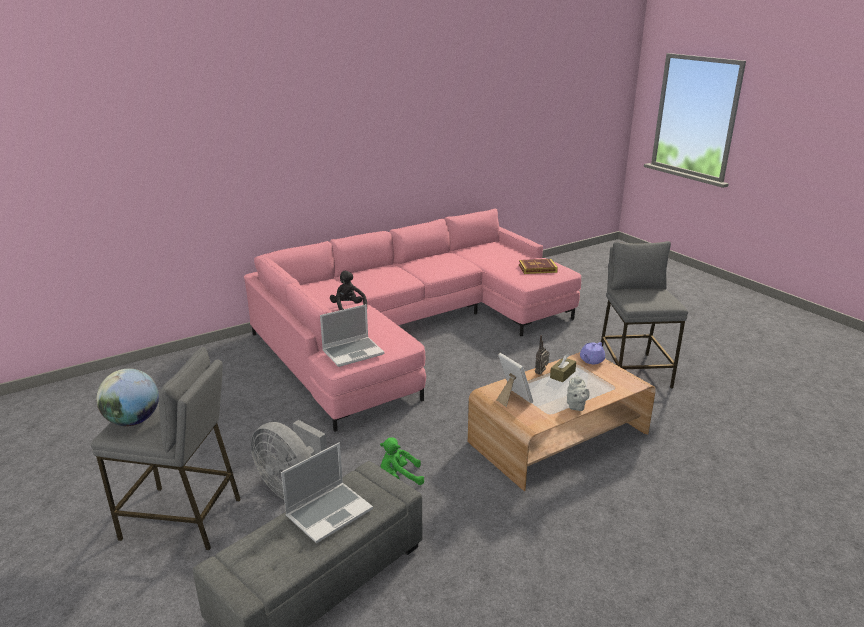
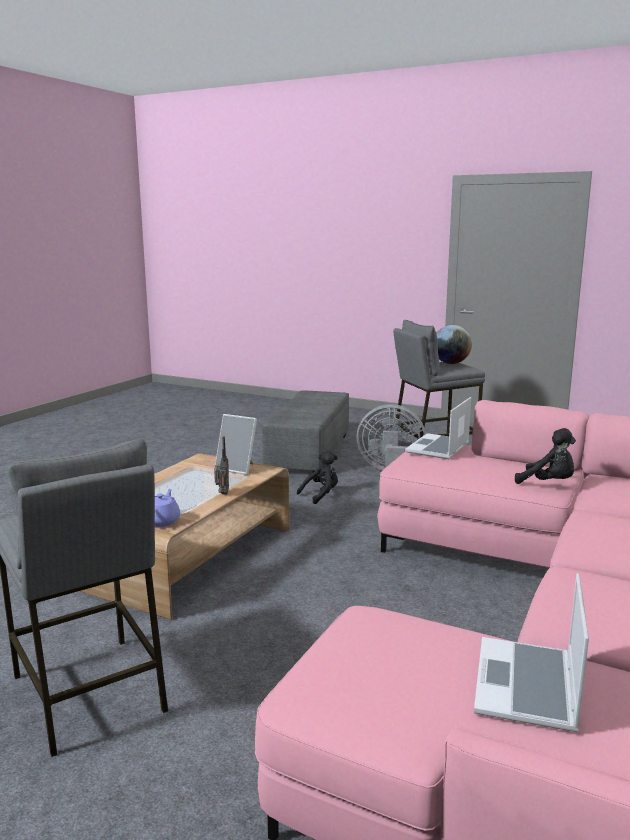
camera: 150 degrees right, 10 degrees down
(329, 512) = (308, 409): laptop -> laptop (528, 687)
(399, 478) = (321, 495): green plush toy -> black plush toy
(537, 268) = (387, 677): book -> none
(562, 374) = (195, 498): brown tissue box -> none
(575, 406) = (167, 475): grey teapot -> none

